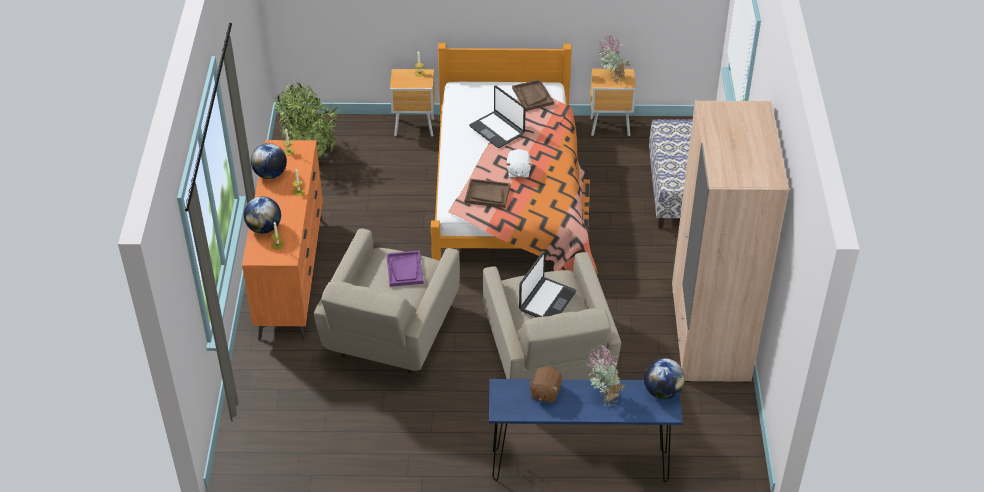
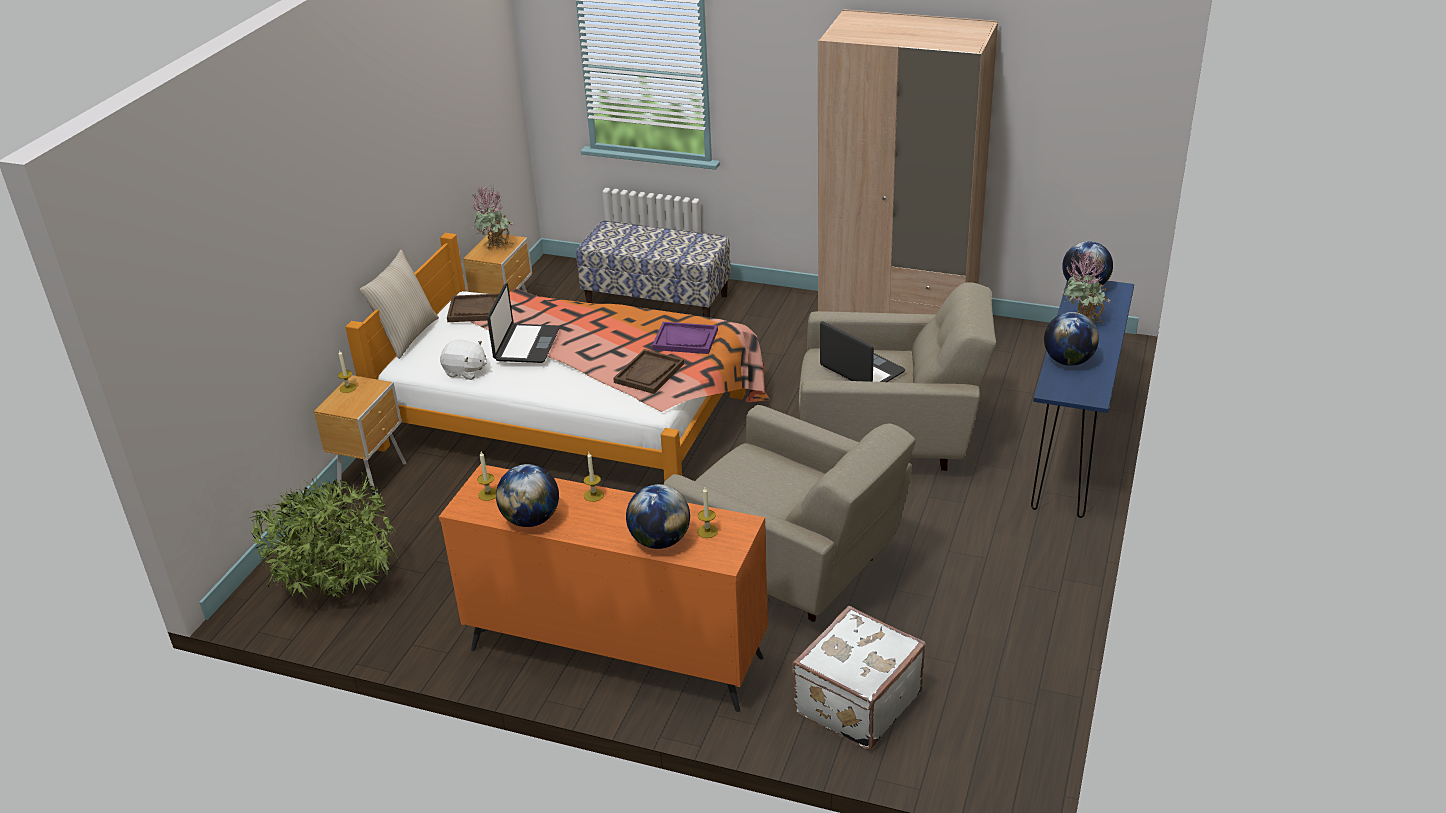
camera: 70 degrees left, 10 degrees down
(278, 389) = (855, 702): none -> white suitcase
(405, 270) = (747, 473): purple tray -> purple tray (685, 340)
(492, 77) = (406, 336): none -> beige pillow
(497, 130) = (526, 345): laptop -> laptop turned 60 degrees counterclockwise
(518, 172) = (619, 344): white plush toy -> white plush toy (465, 371)
(545, 392) = (1068, 361): brown plush toy -> globe

